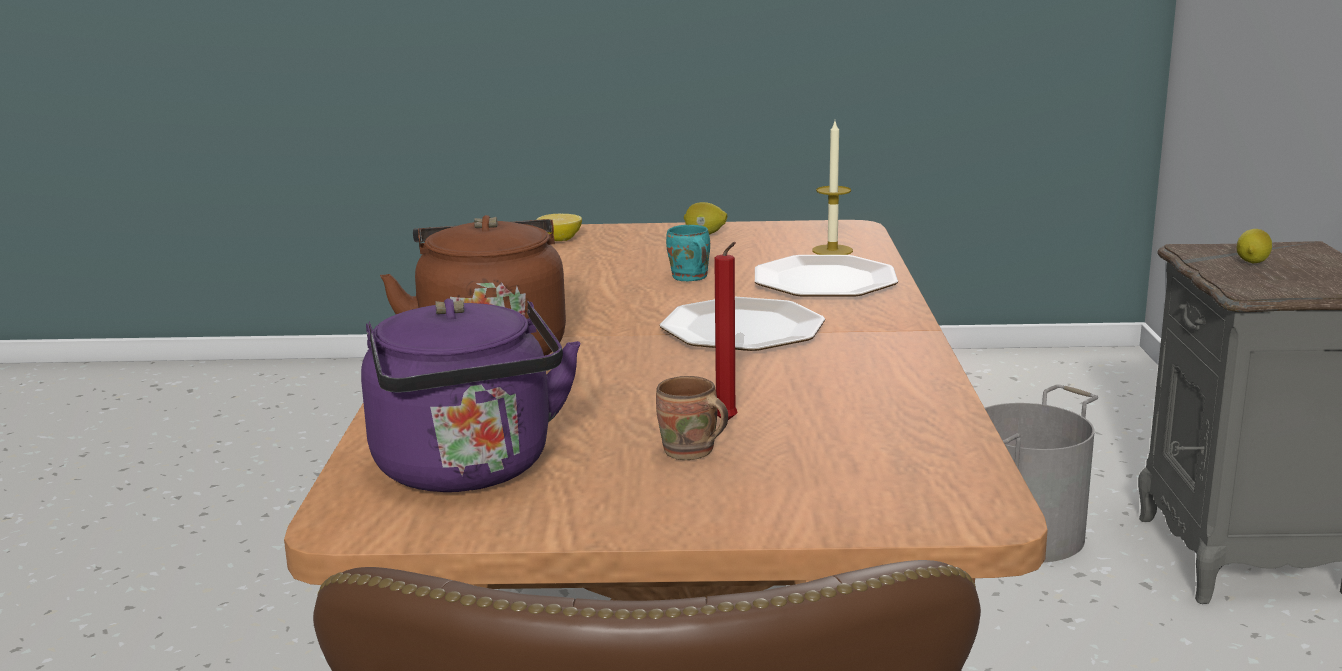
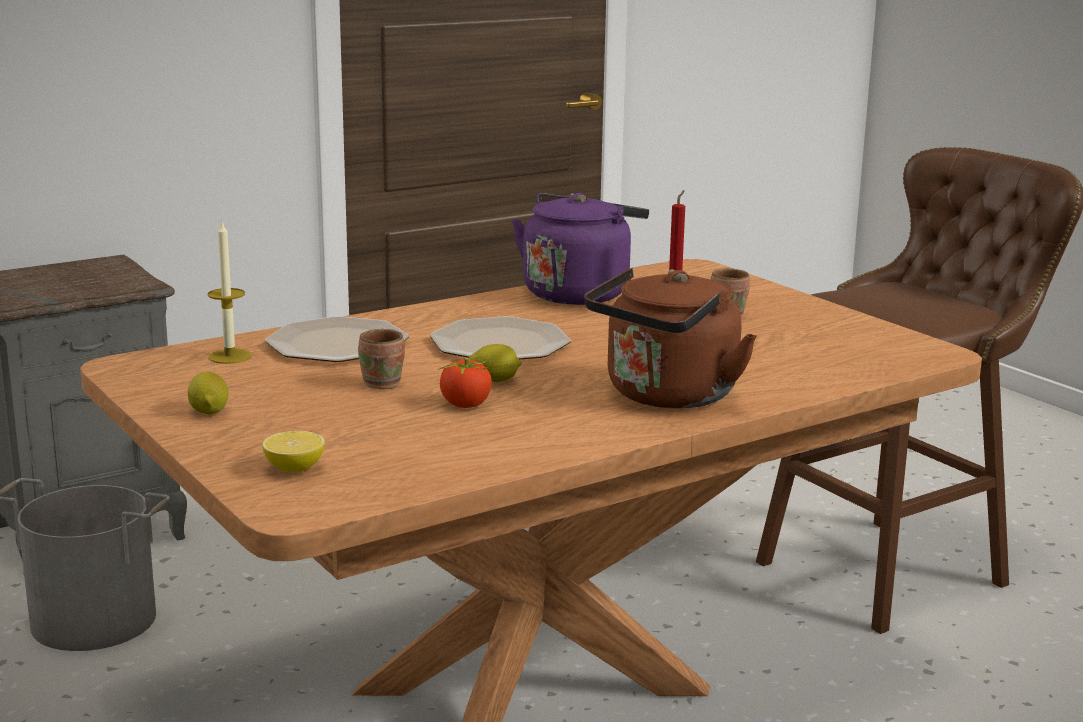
camera: 125 degrees left, 0 degrees up
(468, 471) = (843, 348): purple kettle -> purple kettle (578, 293)
(598, 290) = (466, 404): none -> tomato
(689, 278) = (385, 384): turquoise mug -> brown mug
(1252, 261) = (48, 287): lemon -> lemon (495, 381)

